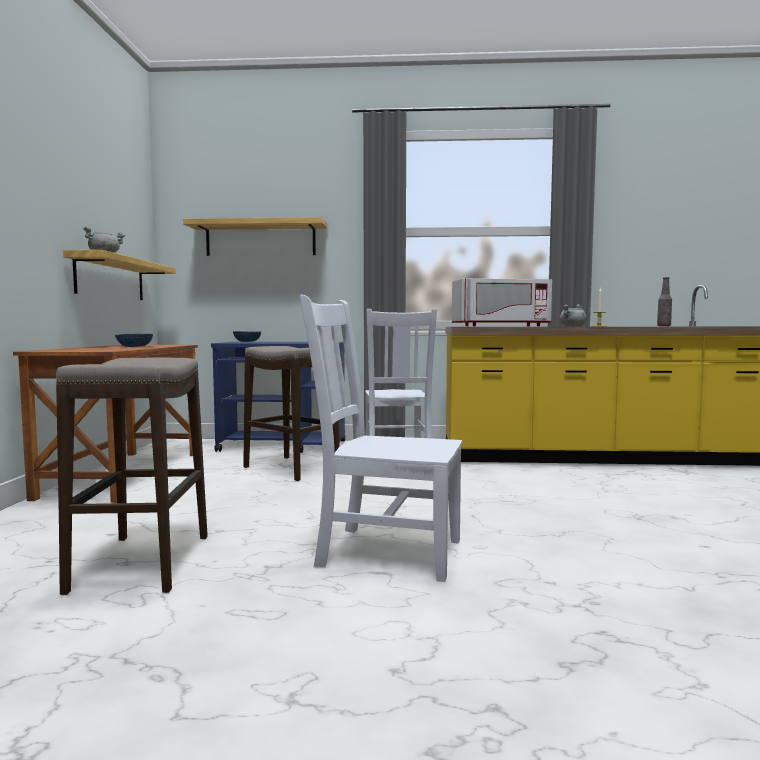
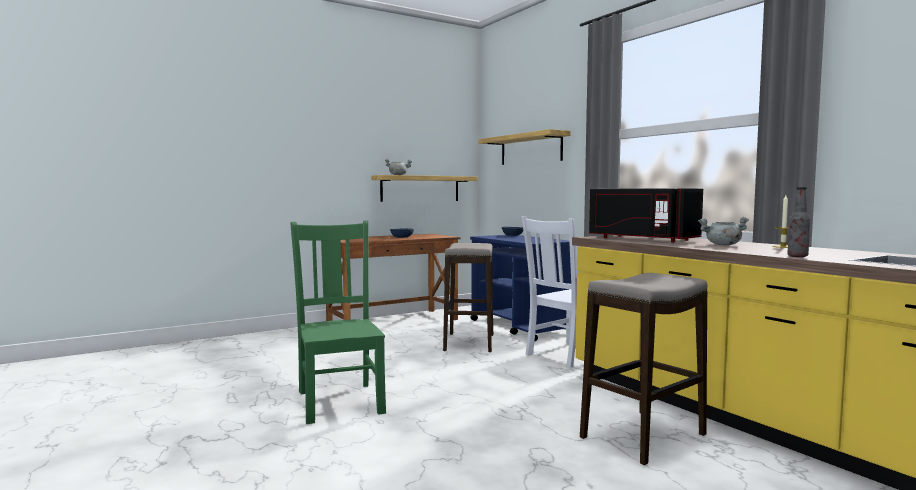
camera: 55 degrees right, 0 degrees up
(143, 563) = (271, 364): stool -> stool (643, 436)
(385, 551) = (340, 401): white chair -> green chair
(501, 326) = (640, 239): white microwave -> black microwave

